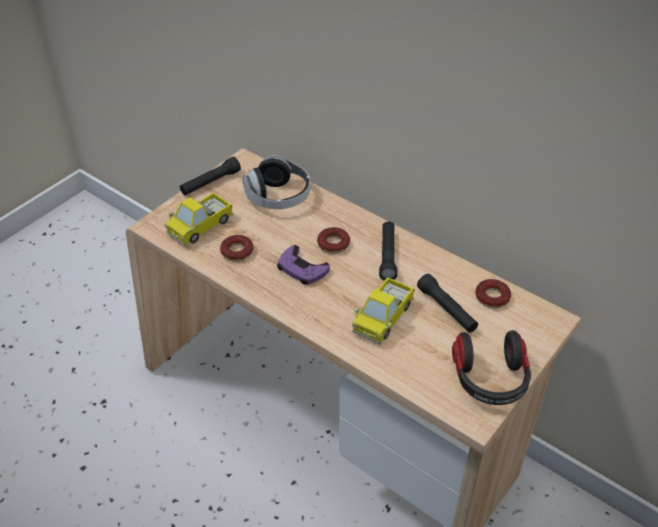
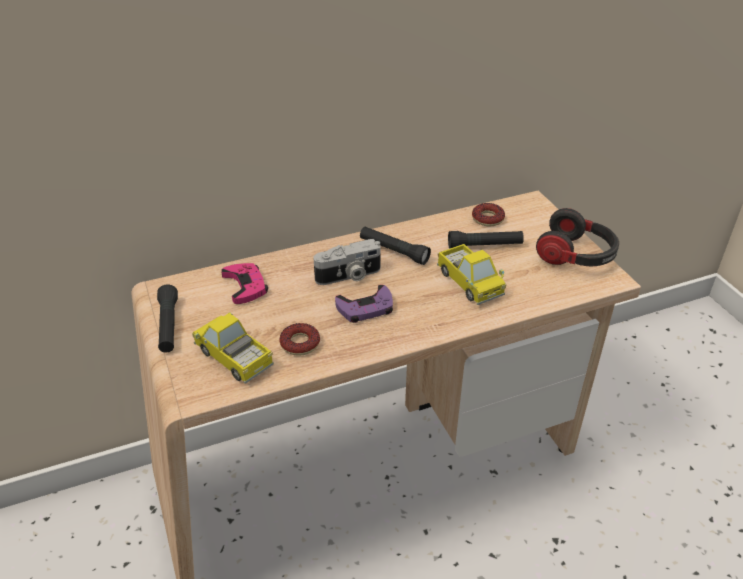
camera: 60 degrees left, 5 degrees down
(200, 227) = (234, 358): toy truck -> toy truck turned 150 degrees clockwise
(278, 197) = (245, 286): headphones -> pink game controller
(333, 244) = (349, 276): donut -> camera

